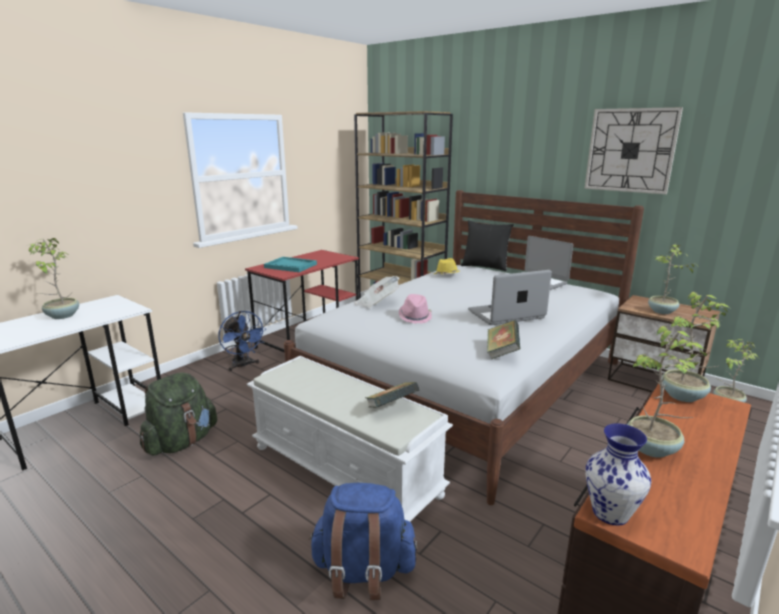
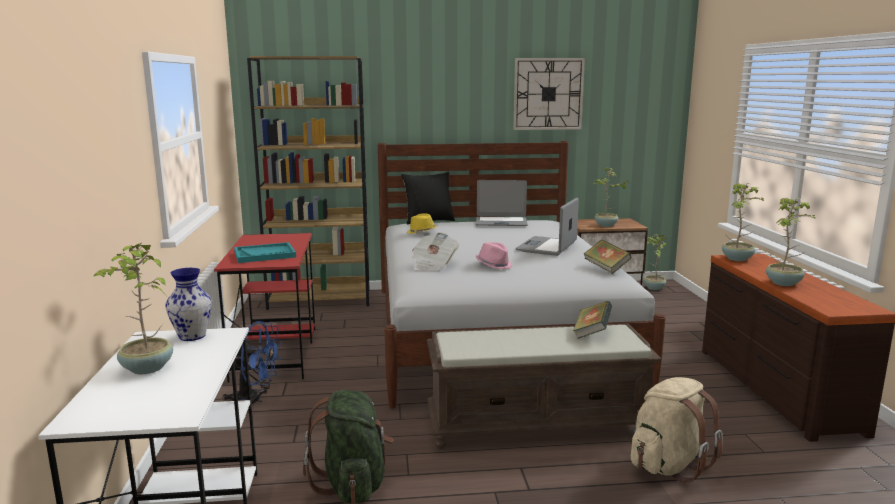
camera: 45 degrees left, 5 degrees down
(346, 470) = (538, 424): white bench -> brown bench
(363, 571) = (668, 465): blue backpack -> beige backpack
(610, 513) = (833, 310): vase -> vase (192, 336)

